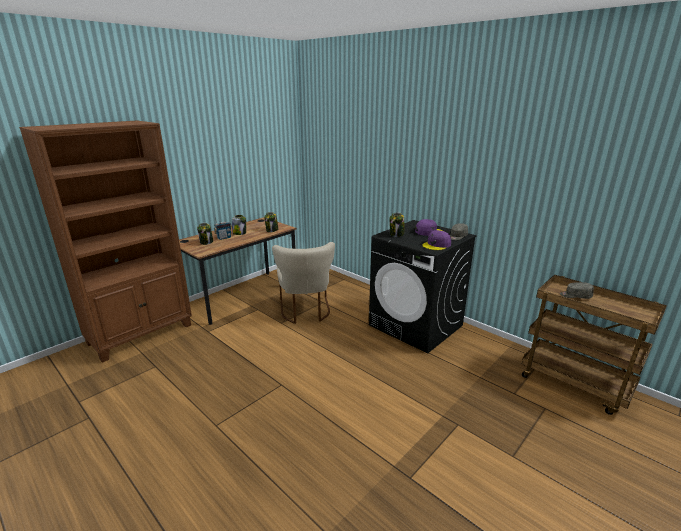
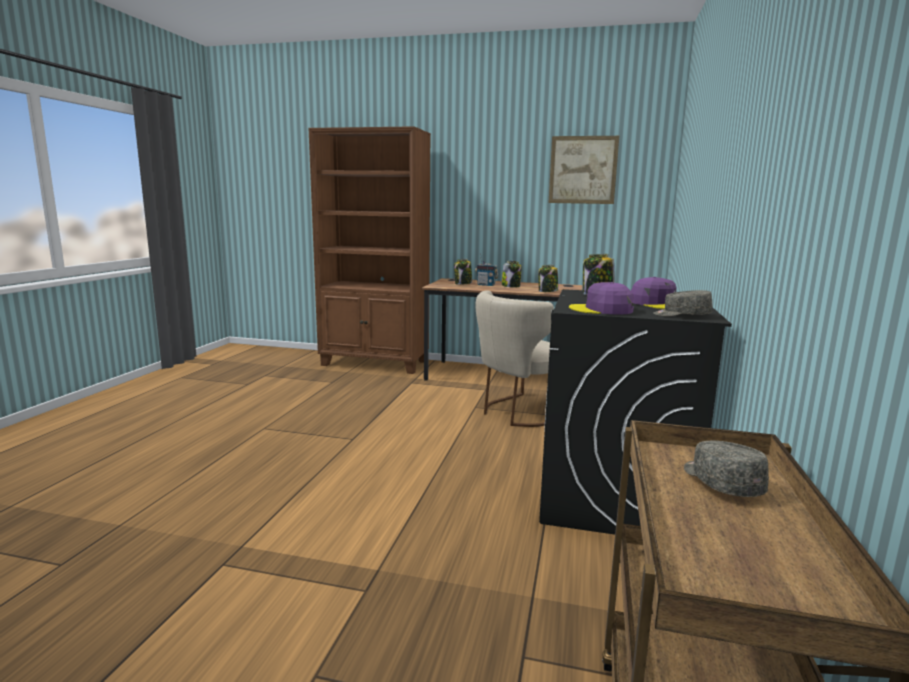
camera: 60 degrees right, 10 degrees down
(252, 140) = (583, 170): none -> picture

